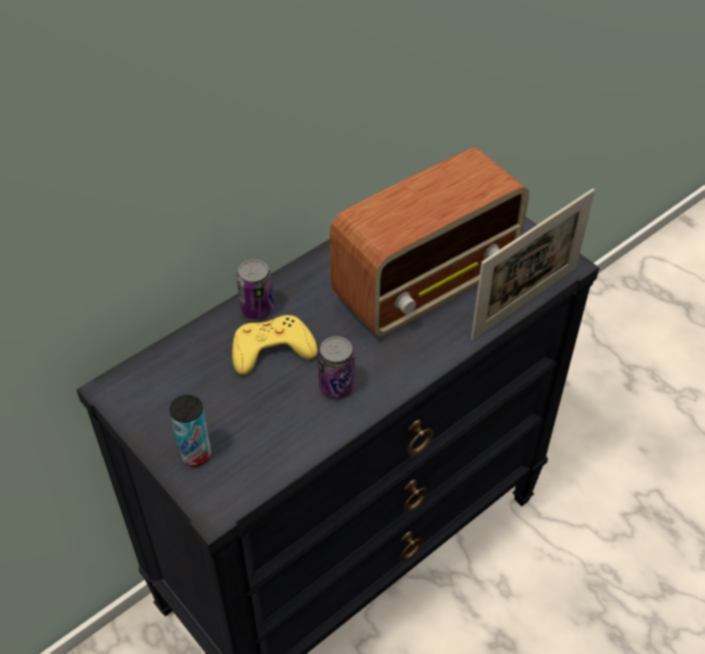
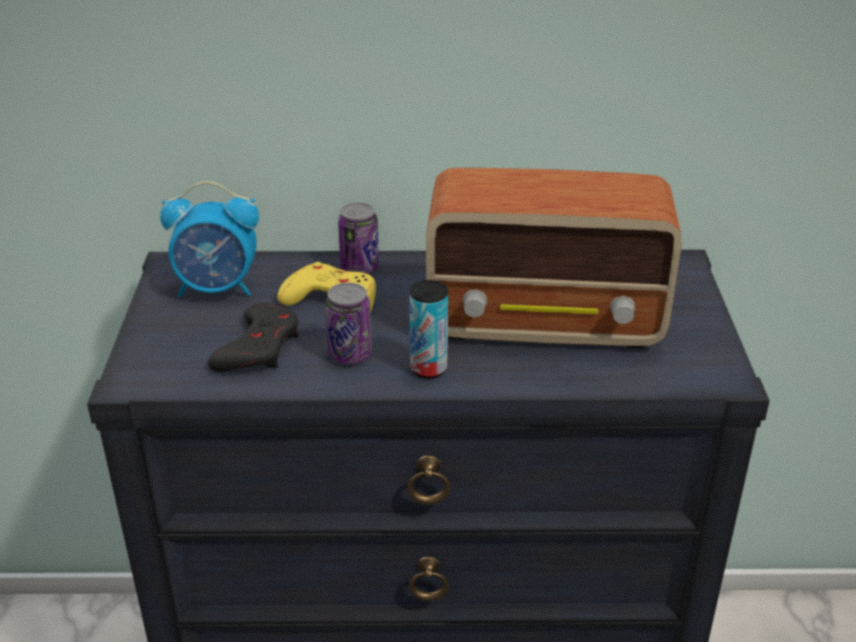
camera: 40 degrees right, 15 degrees down
(177, 390) = (218, 288): none -> alarm clock
(195, 454) = (168, 337): can -> can (428, 369)
(270, 420) = (258, 347): none -> black game controller
(525, 302) = (634, 386): picture frame -> none

